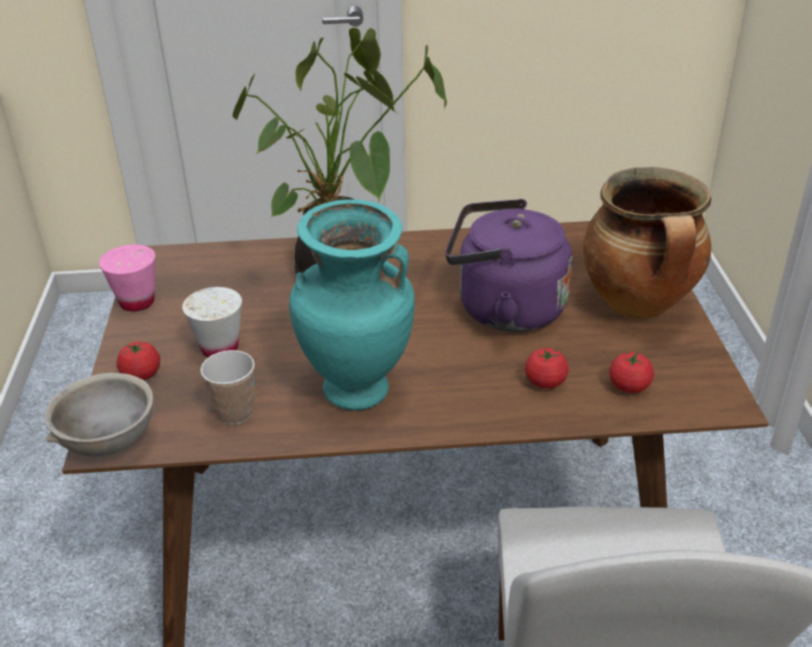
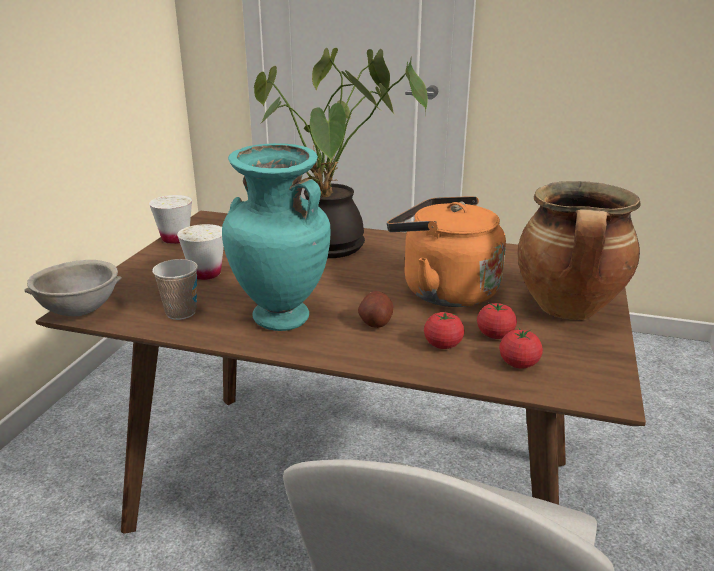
camera: 20 degrees right, 10 degrees down
(137, 302) = (175, 239): pink cup -> white cup
(141, 375) = (139, 278): tomato -> tomato (495, 335)
(460, 370) = (375, 322): none -> potato
(503, 309) = (444, 290): purple kettle -> orange kettle

